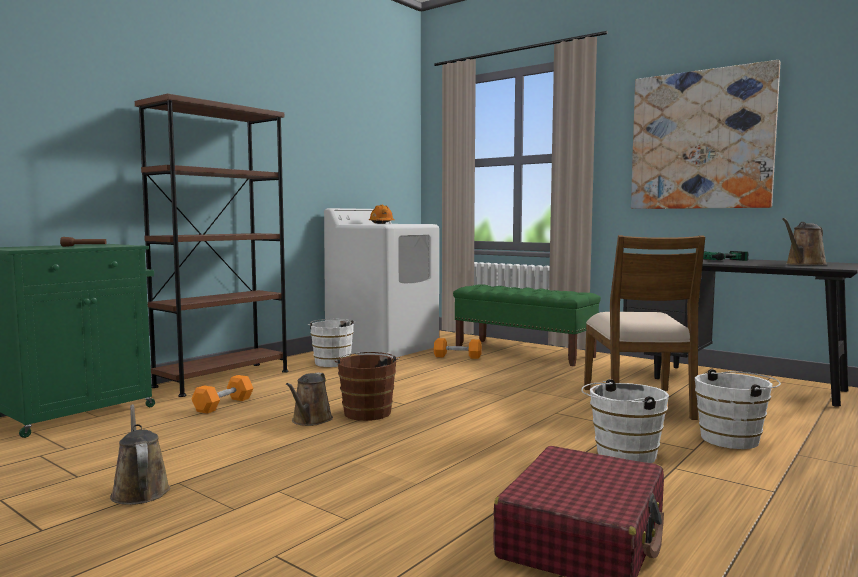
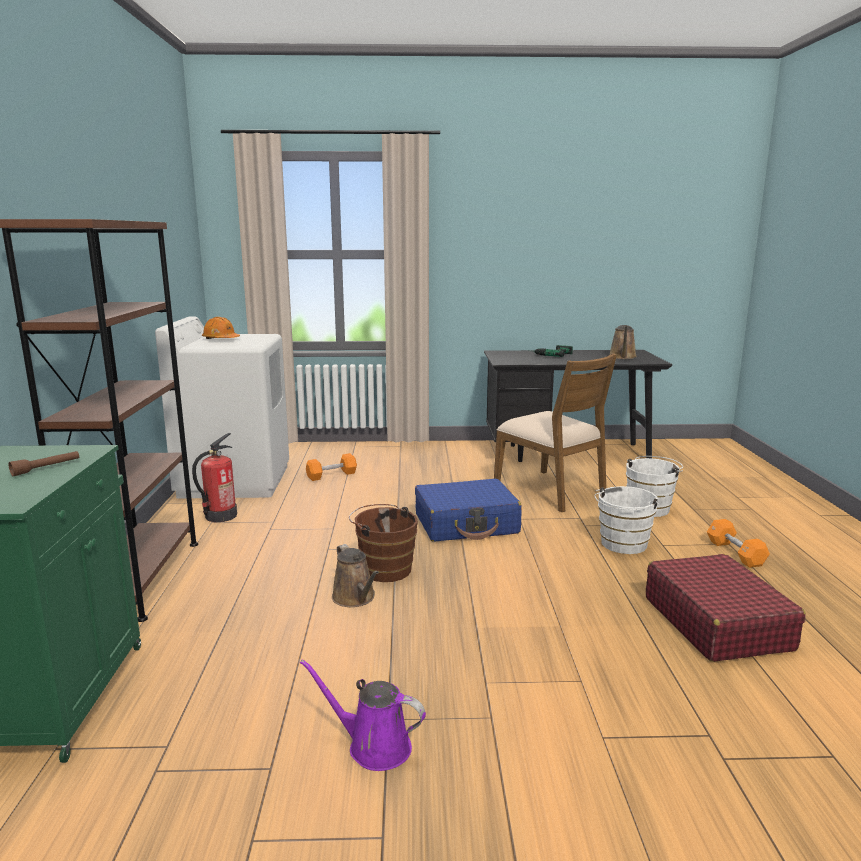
camera: 40 degrees left, 10 degrees up
(140, 490) = (373, 746): brown watering can -> purple watering can
(223, 404) = (222, 612): orange dumbbell -> orange dumbbell (735, 553)
(332, 362) = (220, 516): white bucket -> fire extinguisher
(496, 404) = (466, 524): none -> blue suitcase
(524, 352) = (378, 455): green bench -> none
(701, 140) = (523, 246): picture -> none

